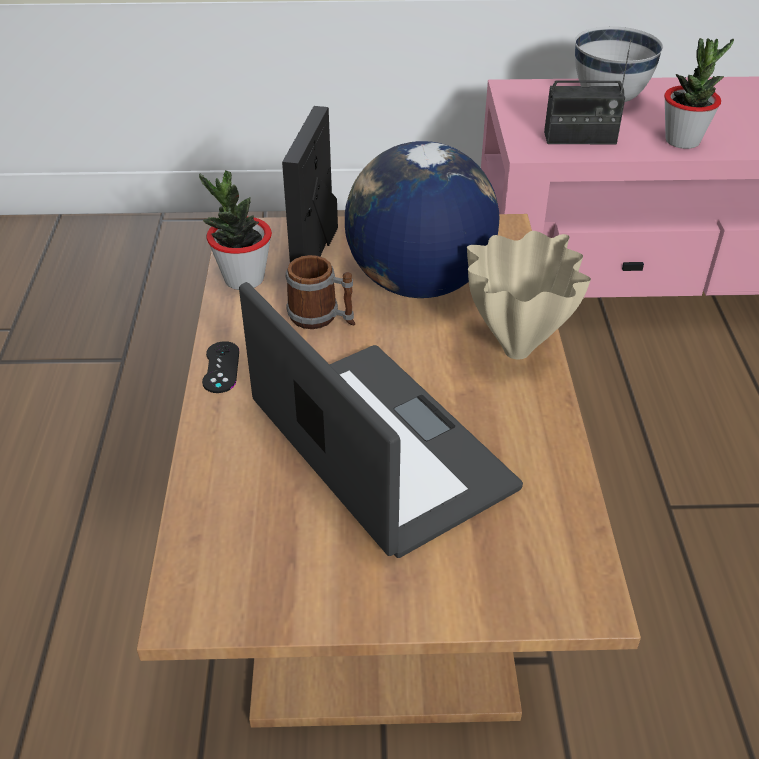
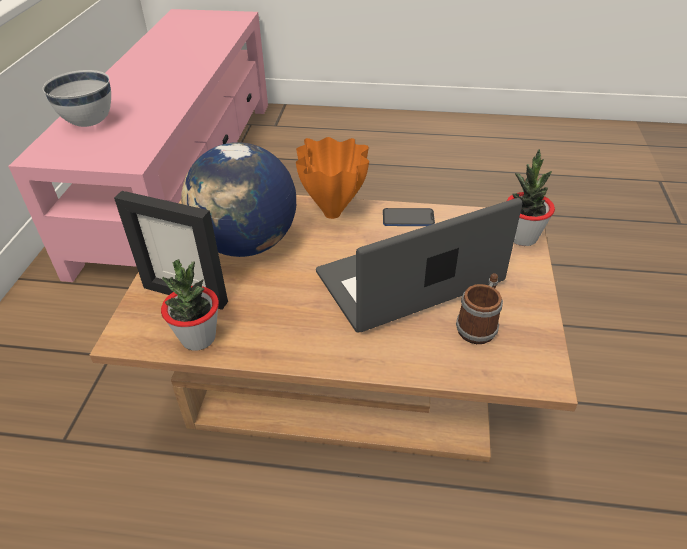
camera: 80 degrees left, 0 degrees up
(221, 367) = (311, 355): black game controller -> none
(322, 318) = (268, 295): mug -> mug (479, 325)
(515, 352) = (333, 214): beige vase -> orange vase
(535, 437) = (408, 218): none -> phone
(580, 138) = (131, 142): radio -> none
(682, 141) = (163, 109): potted plant -> potted plant (522, 237)

